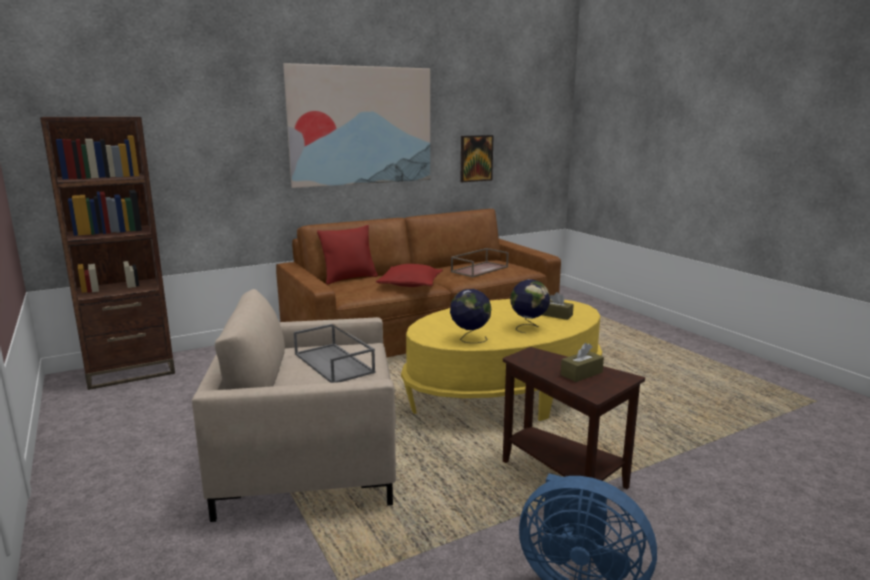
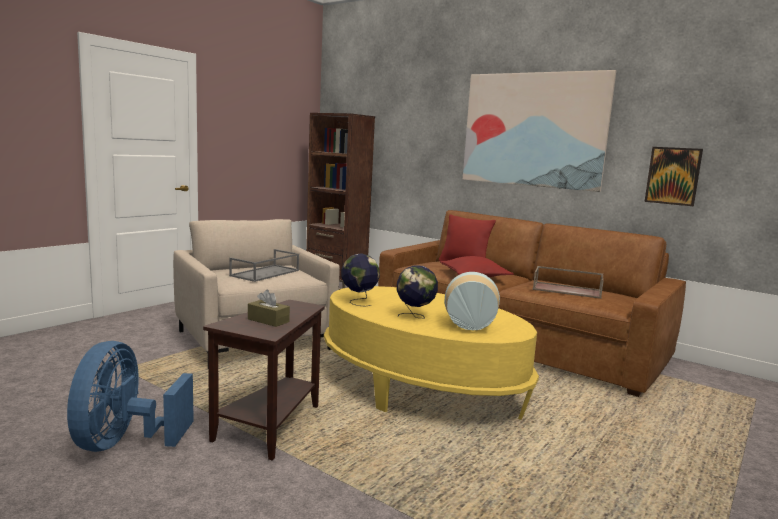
camera: 65 degrees right, 5 degrees down
(556, 315) = (469, 325): brown tissue box -> vase

